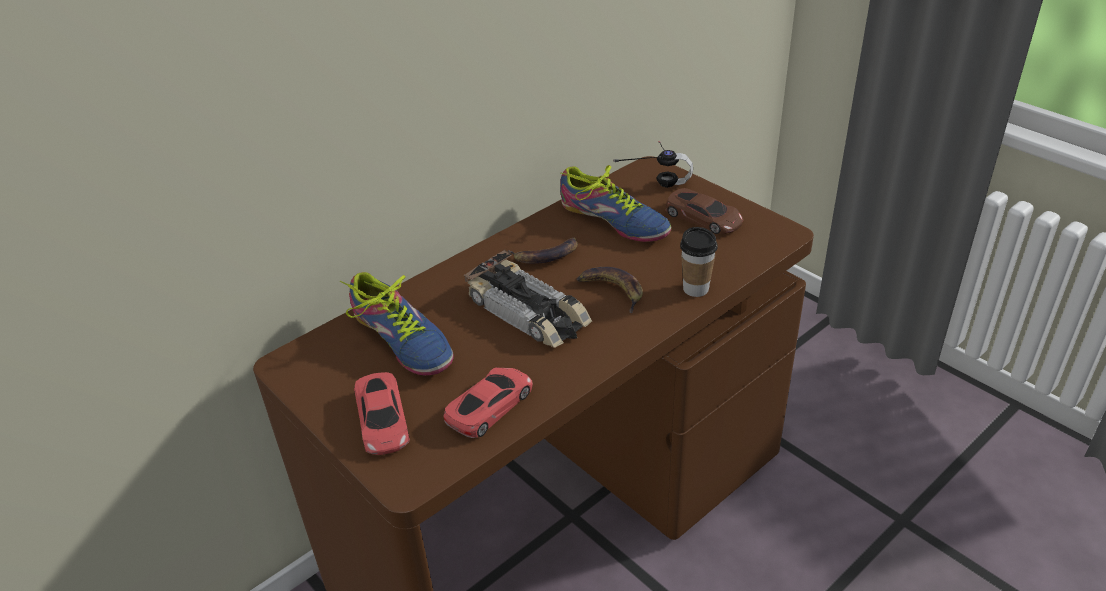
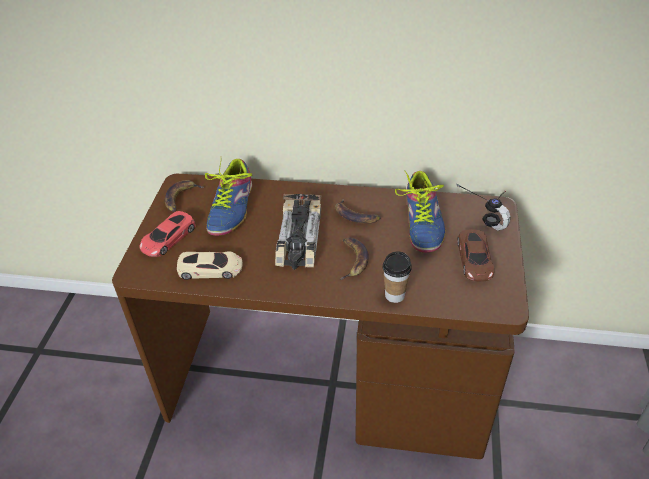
camera: 50 degrees right, 5 degrees up
(319, 374) = (181, 198): none -> banana
(490, 406) = (210, 269): red toy car -> beige toy car

